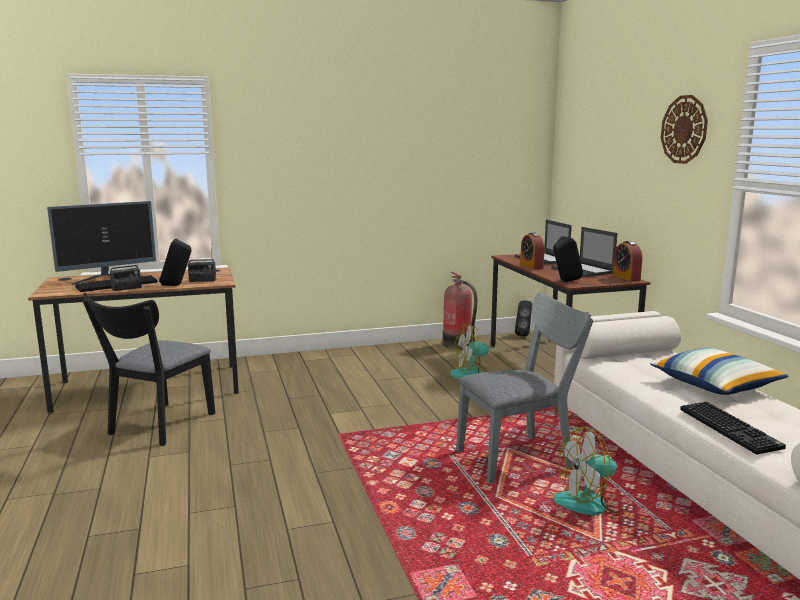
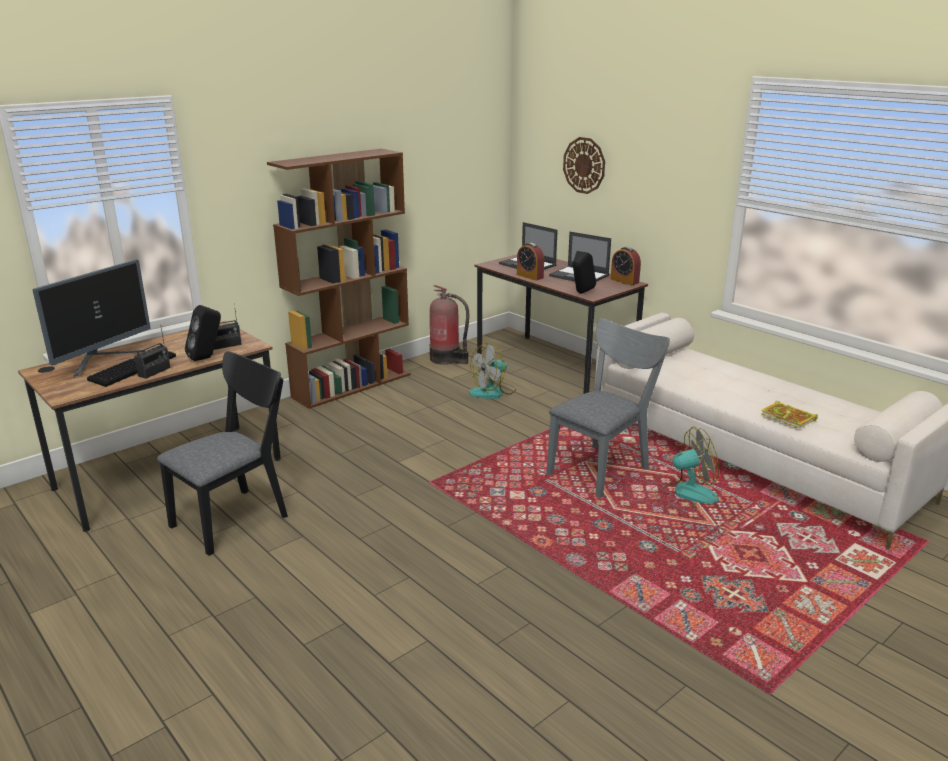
camera: 25 degrees left, 10 degrees up
(157, 426) = (236, 517): black chair -> black chair turned 135 degrees counterclockwise
(355, 351) = (352, 385): none -> brown bookcase
(524, 334) = (496, 336): black speaker -> none
(592, 503) = (685, 496): fan -> fan turned 150 degrees counterclockwise
(684, 129) = (680, 145): wall clock -> wall clock (584, 165)
(715, 385) = (746, 378): pillow -> none
(731, 428) = (789, 418): keyboard -> book

